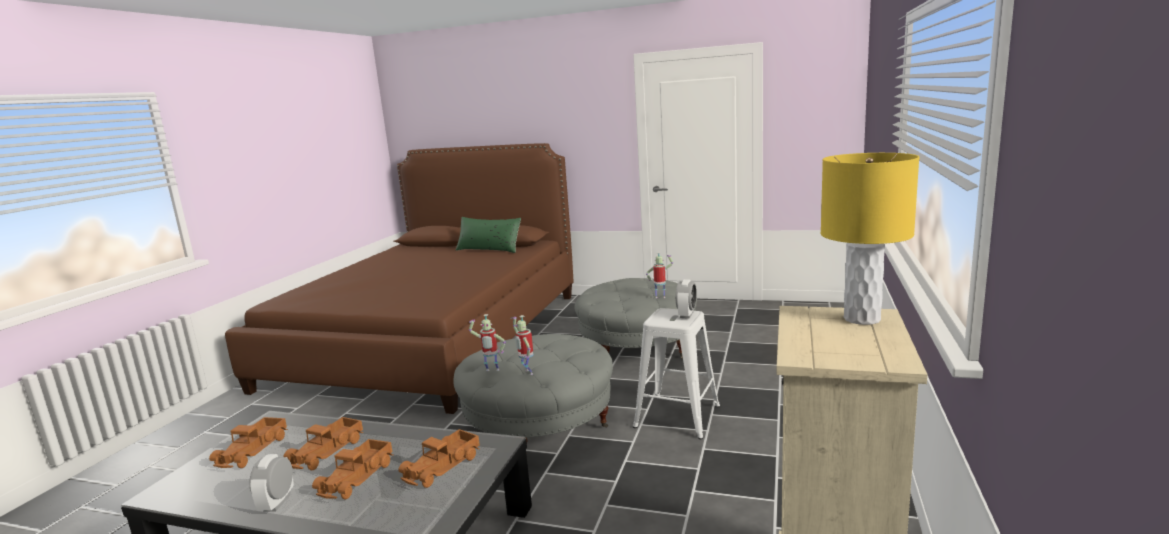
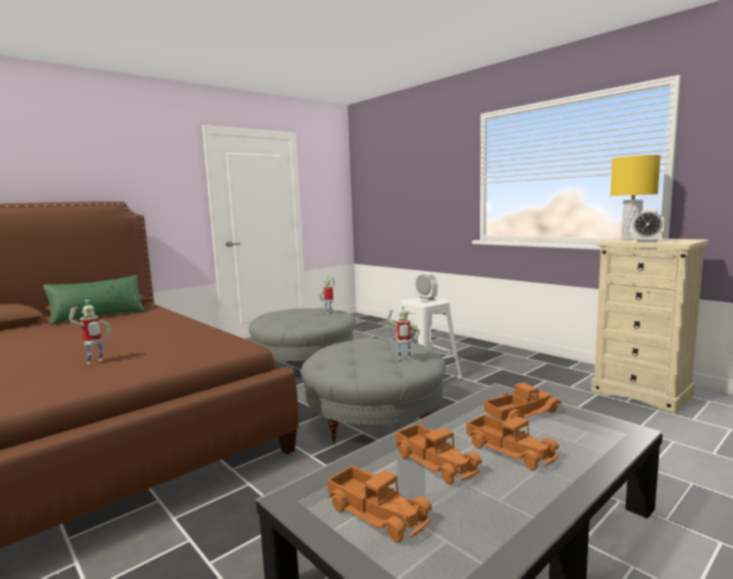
camera: 60 degrees left, 5 degrees down
(277, 502) = (532, 497): alarm clock -> alarm clock (647, 241)
(443, 467) = (520, 413): toy truck -> toy truck turned 90 degrees counterclockwise
(491, 371) = (381, 367): toy robot -> toy robot (95, 362)

